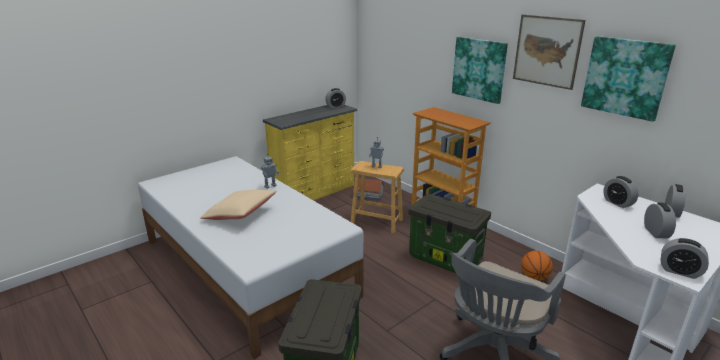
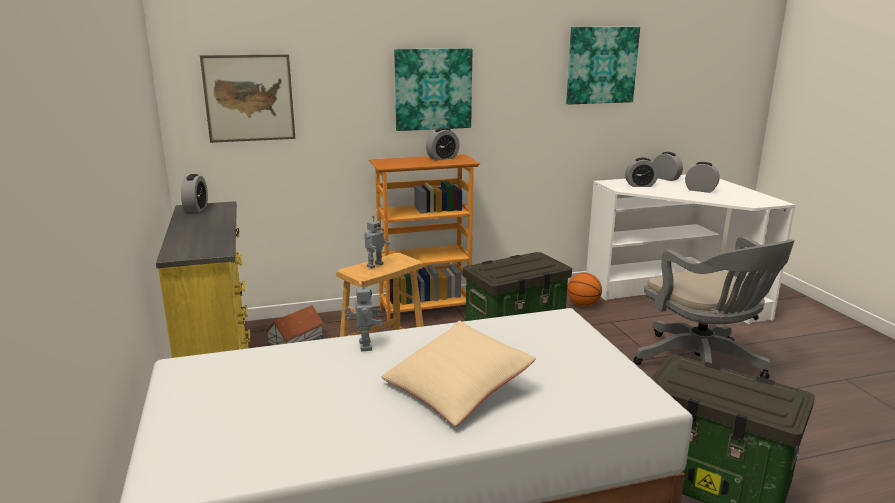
camera: 65 degrees left, 5 degrees down
(547, 51) = (520, 51): picture -> picture (249, 98)
(679, 271) = (765, 200): alarm clock -> alarm clock (442, 158)

